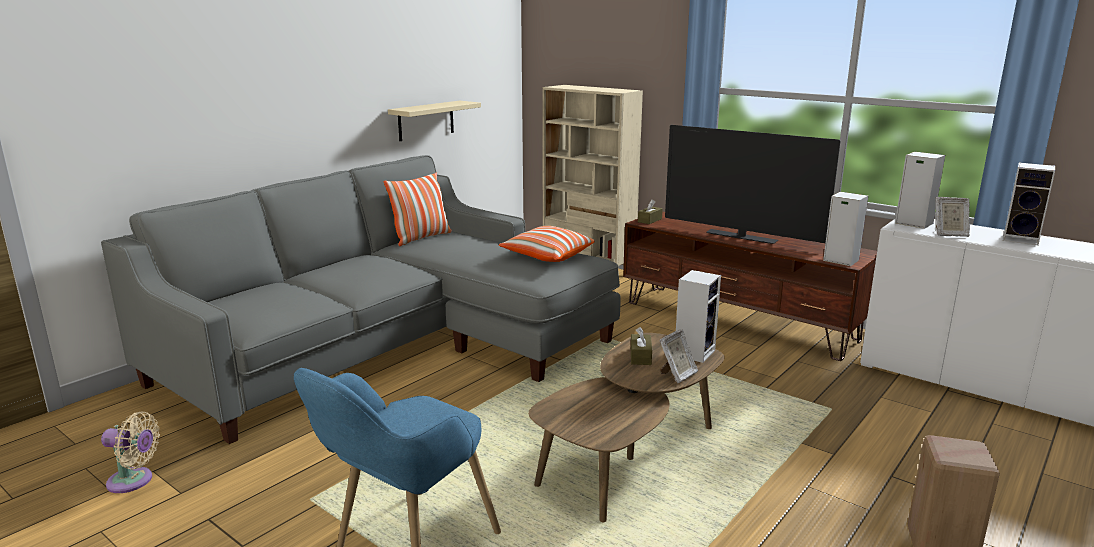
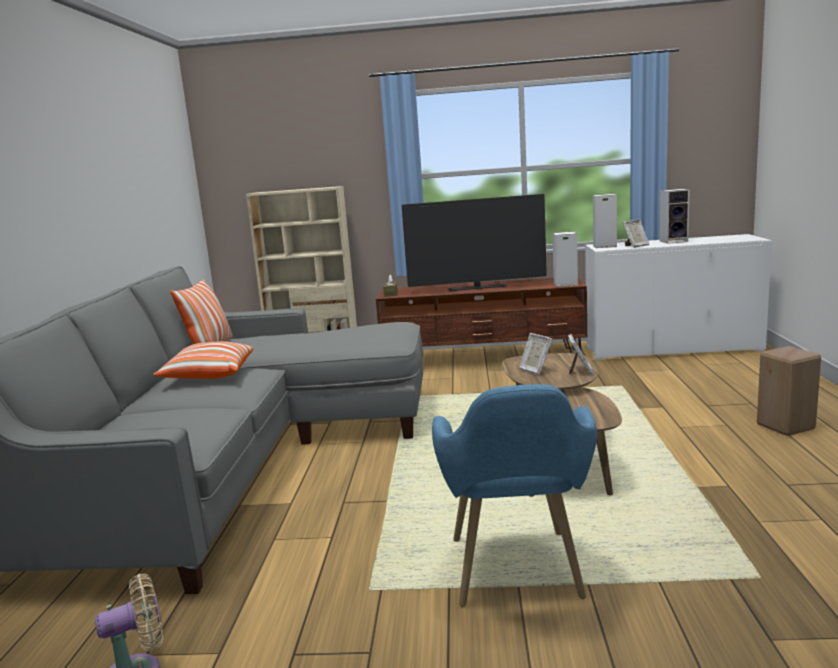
camera: 35 degrees left, 5 degrees down
(426, 120) = (148, 236): beige shelf -> none
(547, 256) = (363, 329): pillow -> pillow (208, 375)
(640, 356) = (535, 370): brown tissue box -> picture frame
(694, 352) = (561, 358): speaker -> none

